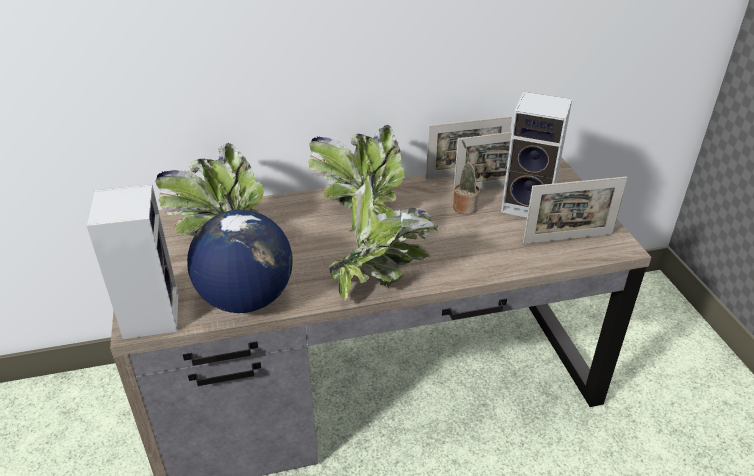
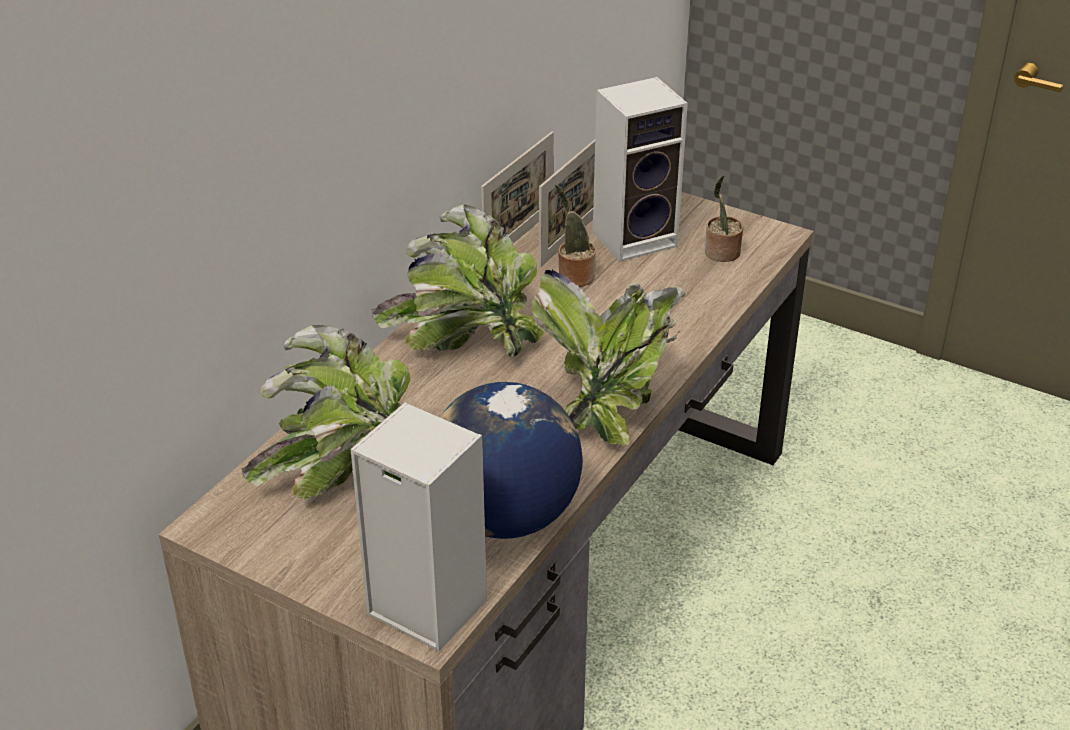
camera: 45 degrees left, 0 degrees up
(568, 238) = (721, 253): picture frame -> potted plant

